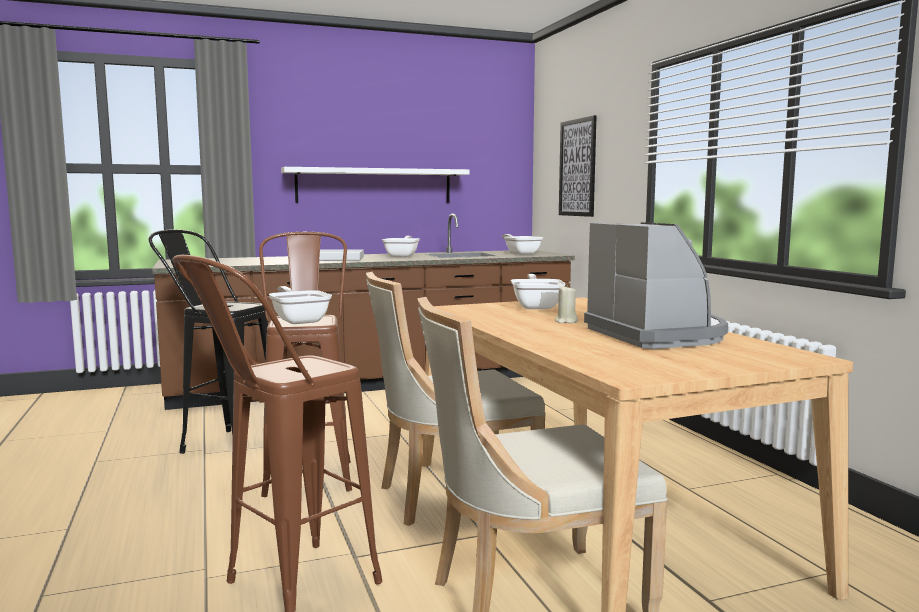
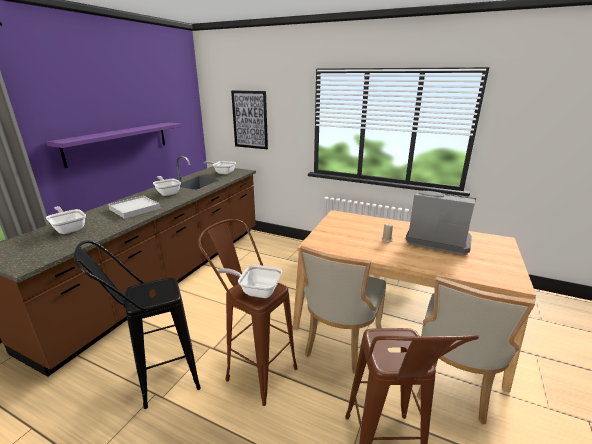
camera: 45 degrees left, 15 degrees up
(374, 185) = (119, 142): white shelf -> purple shelf
(537, 306) = (340, 228): frying pan -> frying pan (69, 229)

